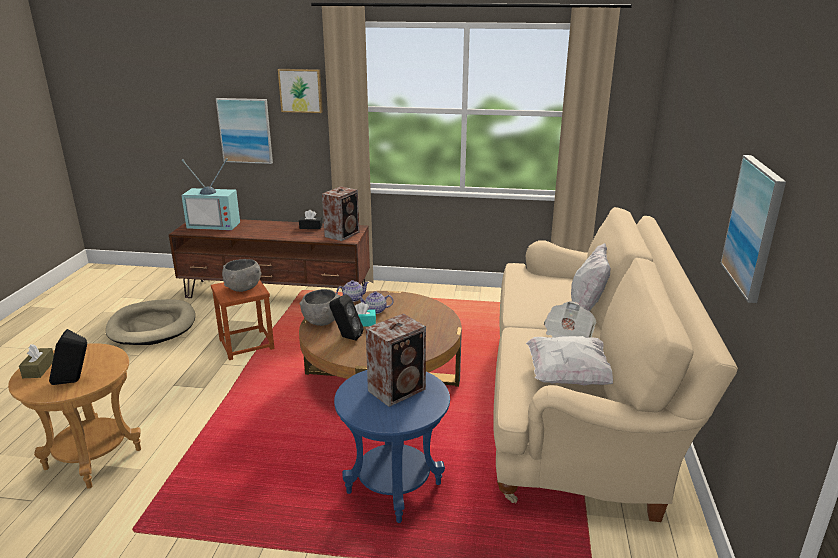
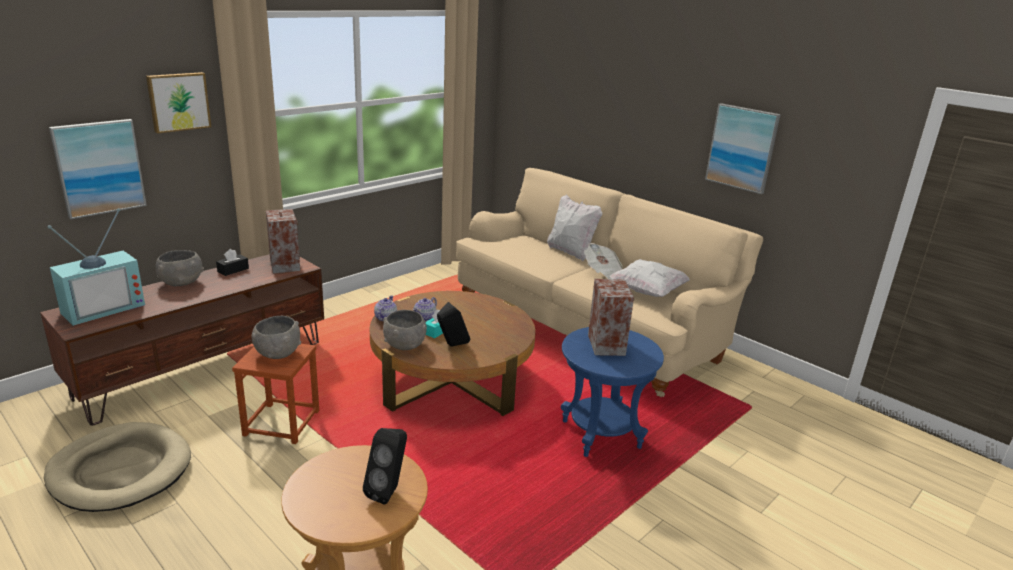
camera: 55 degrees left, 0 degrees up
(39, 369) = (320, 511): brown tissue box -> none
(272, 224) = (181, 282): none -> grey bowl

